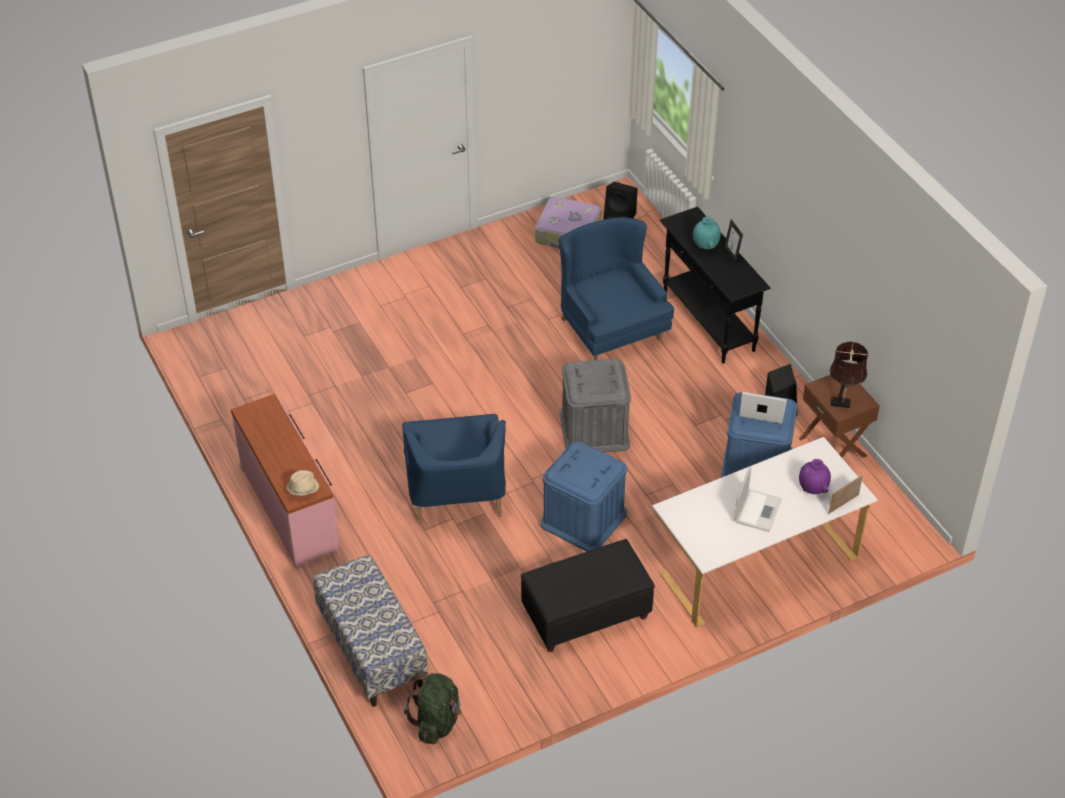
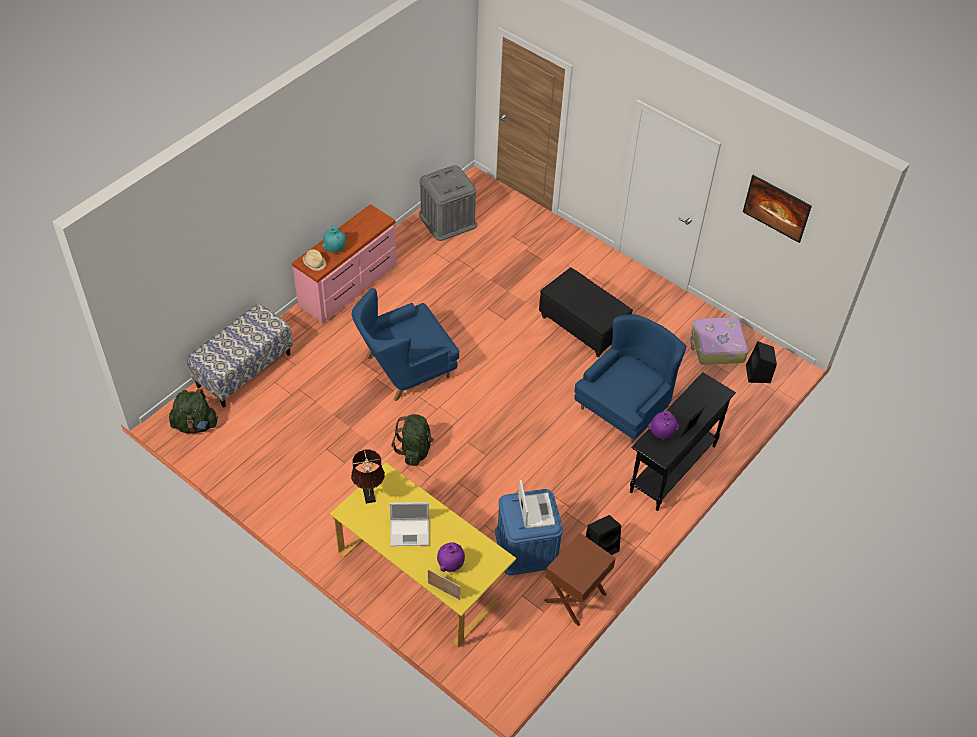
camera: 65 degrees right, 5 degrees up
(549, 63) = (774, 217): none -> picture
(583, 519) = (415, 450): blue storage box -> green backpack
(585, 614) = (323, 479): black ottoman -> black ottoman (582, 326)
(594, 429) = (510, 429): grey storage box -> grey storage box (447, 220)
(705, 246) = (688, 410): turquoise vase -> turquoise vase (335, 249)
(725, 274) = (662, 433): none -> purple vase
(756, 561) = (422, 575): white desk -> yellow desk
(842, 403) = (570, 565): brown table lamp -> brown table lamp (369, 497)

